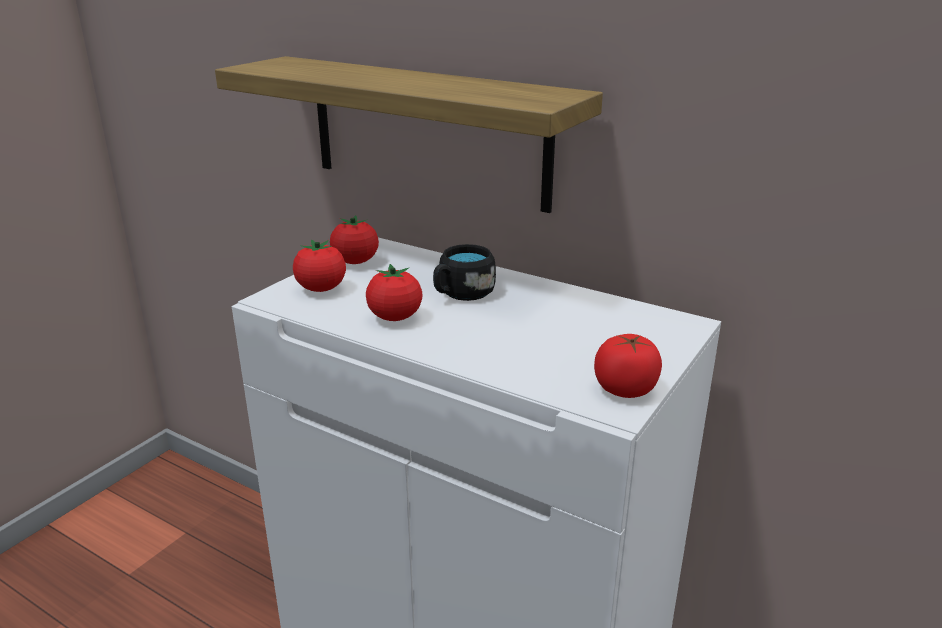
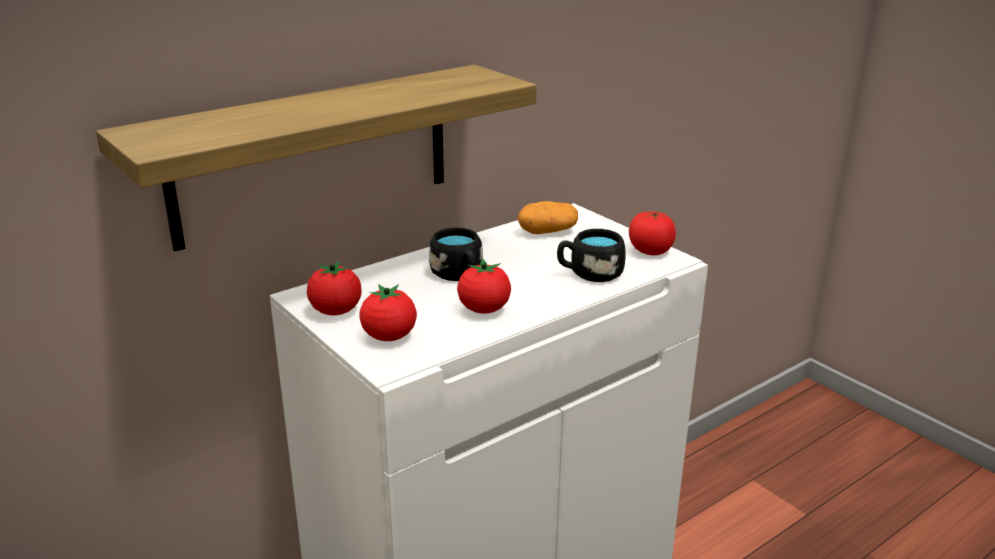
camera: 70 degrees left, 0 degrees up
(521, 358) = (589, 273): none -> black mug
(612, 318) = (547, 232): none -> potato

